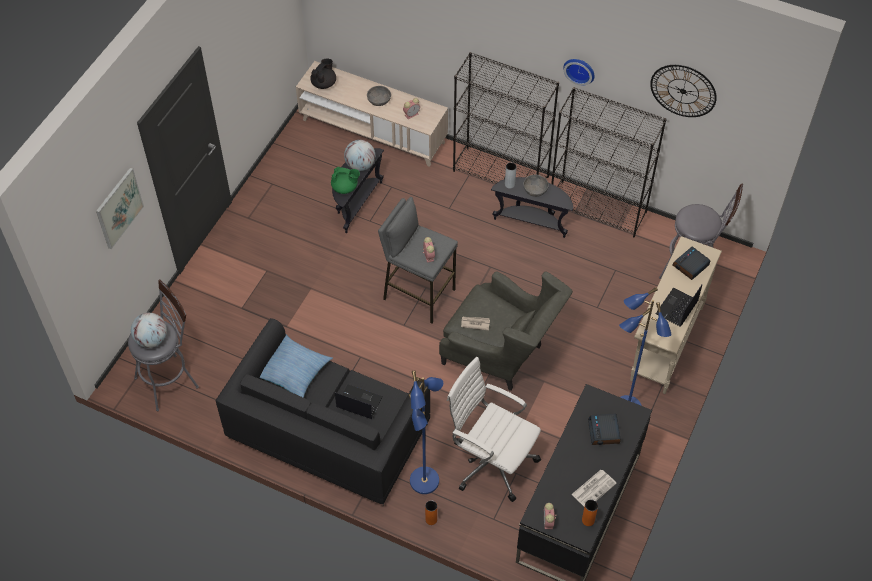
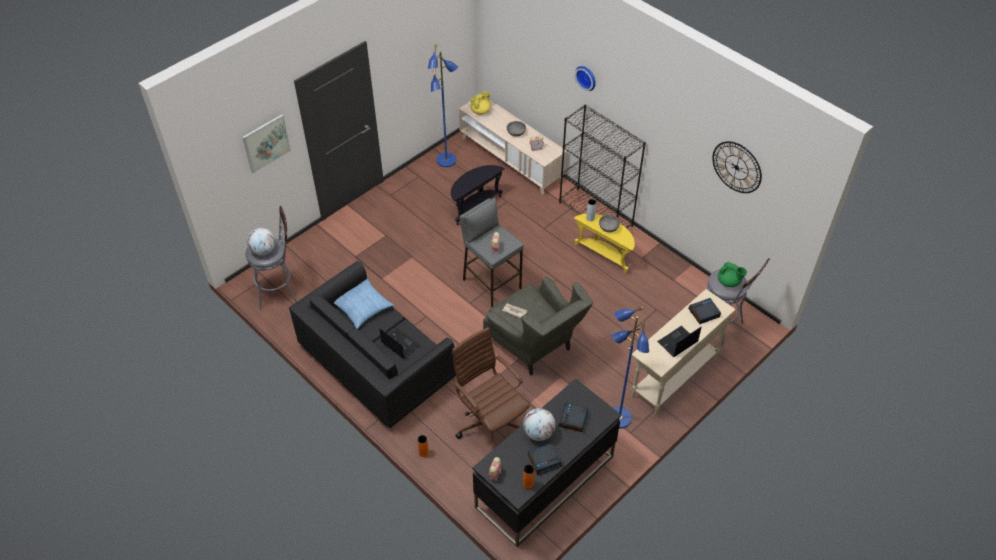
camera: 20 degrees right, 5 degrees down
(324, 83) = (480, 111): black teapot -> yellow teapot
(345, 188) = (462, 187): green teapot -> green teapot (729, 282)
(360, 165) = (481, 175): globe -> globe (538, 433)
(425, 481) = (432, 422): blue floor lamp -> blue floor lamp (446, 161)
(491, 461) = (491, 423): white office chair -> brown office chair
(531, 221) = (604, 255): black side table -> yellow side table
(580, 70) = (662, 134): wall clock -> wall clock (587, 77)
(594, 488) = (544, 460): newspaper -> alarm clock
(598, 209) = (662, 260): black bookcase -> none

